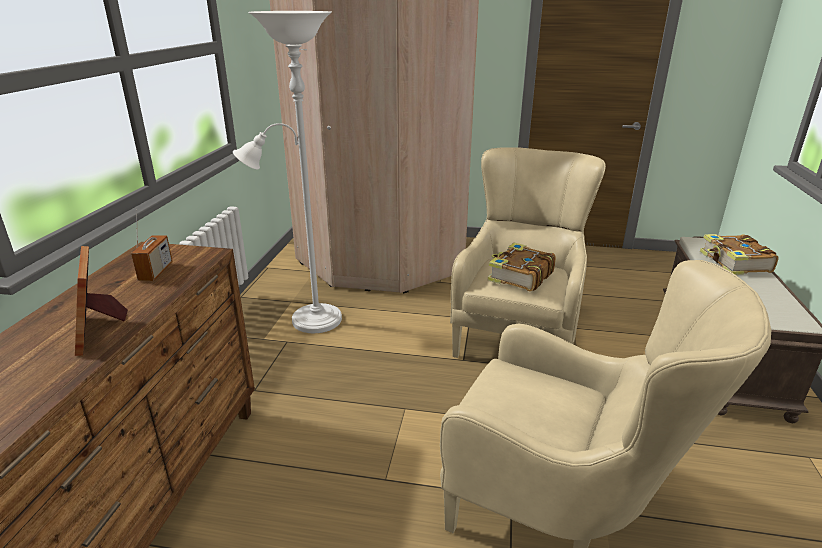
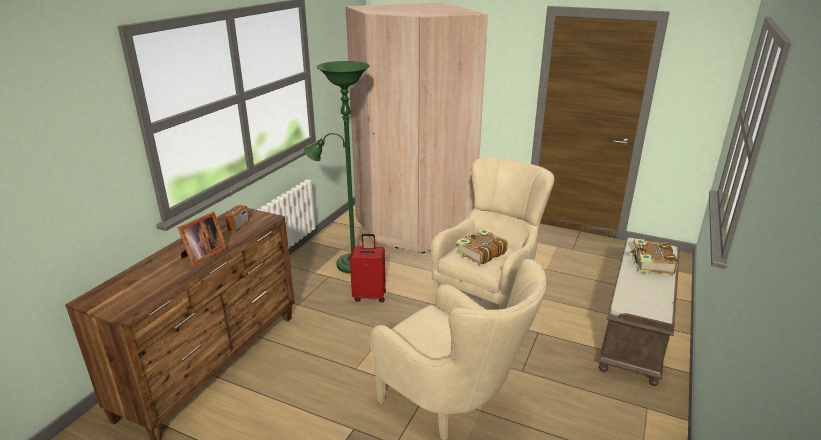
camera: 15 degrees right, 0 degrees up
(100, 329) = (202, 255): picture frame -> picture frame turned 135 degrees counterclockwise
(310, 320) = (349, 264): white floor lamp -> green floor lamp
(358, 360) = (369, 296): none -> red suitcase

